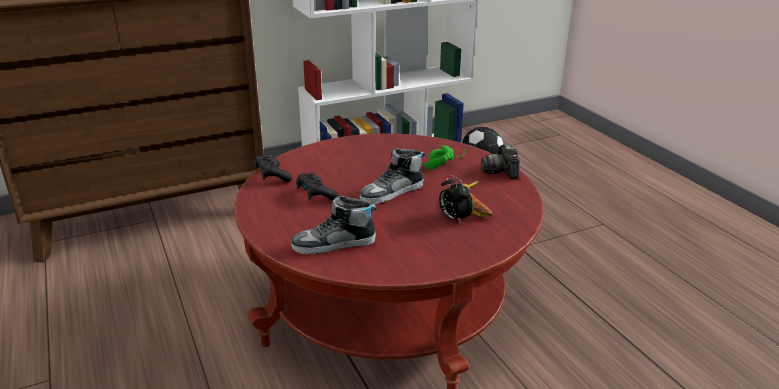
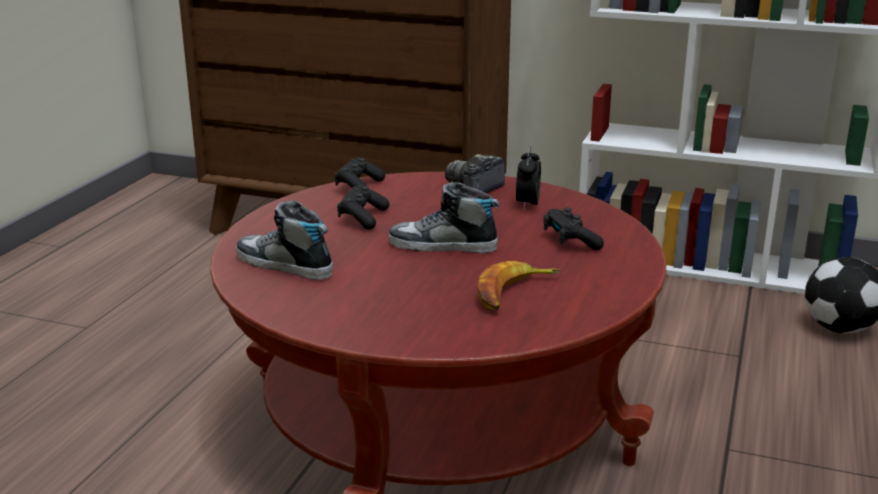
camera: 45 degrees right, 5 degrees down
(443, 163) = (570, 241): green headphones -> black game controller
(453, 218) = (452, 296): alarm clock -> alarm clock (527, 204)
(501, 171) = (628, 276): camera -> camera (475, 188)

